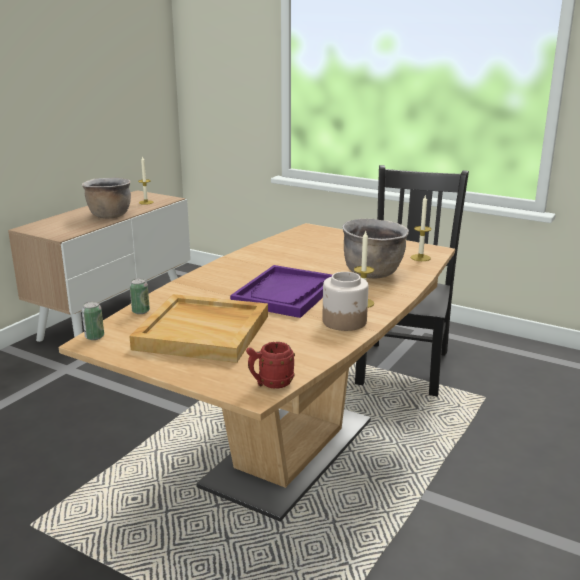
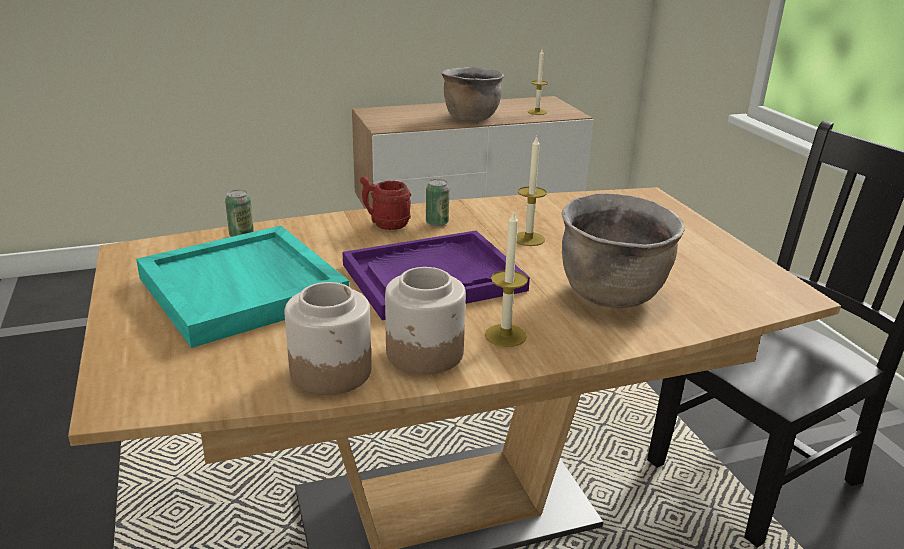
camera: 40 degrees right, 5 degrees up
(94, 337) = (145, 248): can -> can (437, 223)
(204, 332) = (244, 289): beige tray -> turquoise tray
(270, 383) = (161, 398): red mug -> red mug (385, 224)
(321, 343) = (331, 371): none -> jar
(420, 258) = (741, 299): candle -> candle (528, 239)

